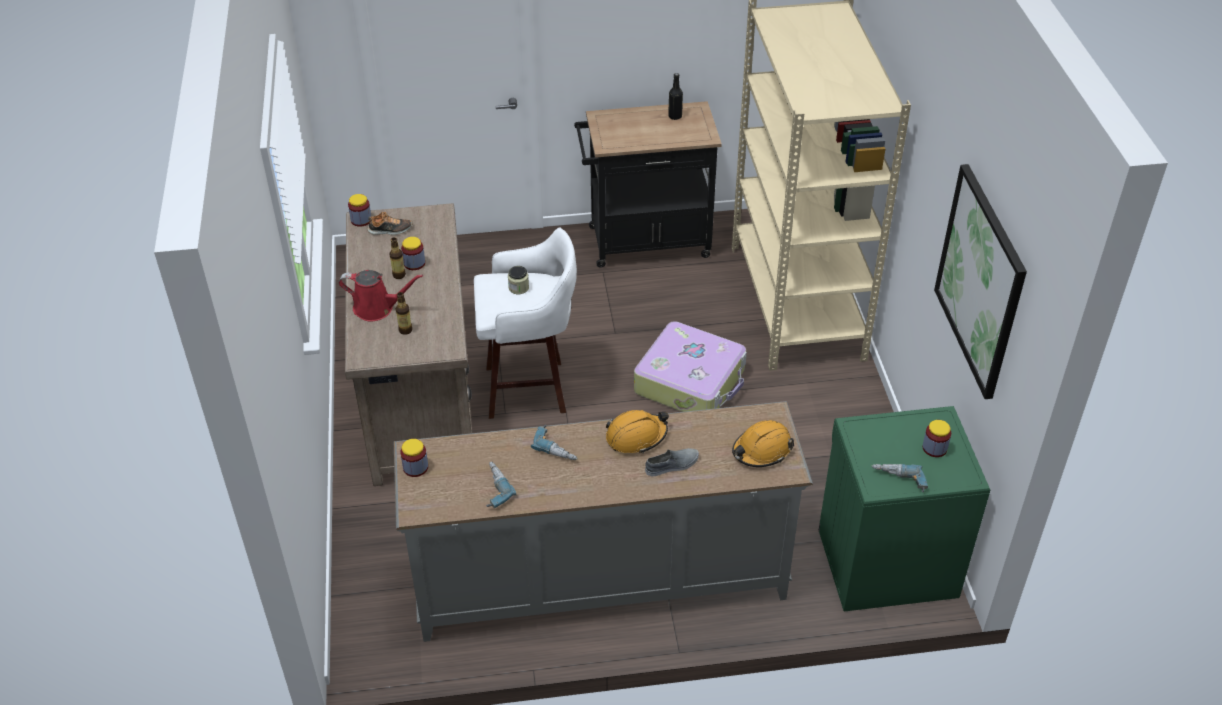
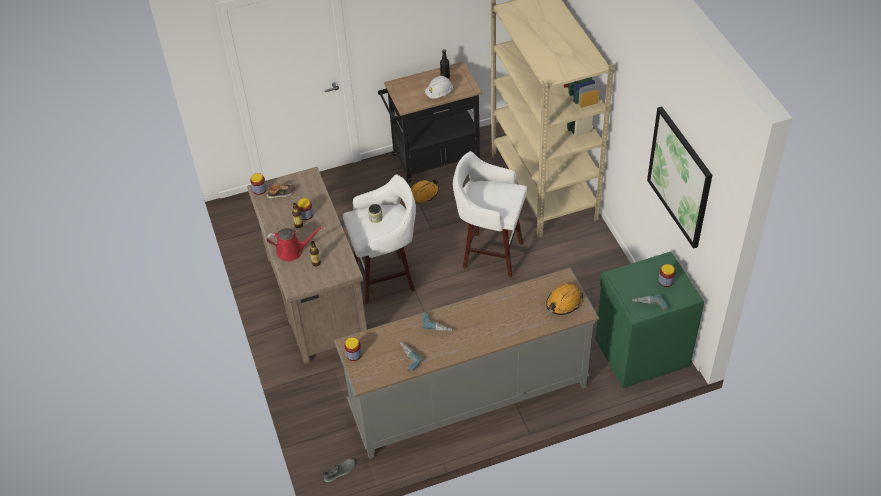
camera: 10 degrees left, 5 degrees up
(636, 436) = (484, 308): orange hard hat -> orange hard hat (423, 194)
(659, 137) = (439, 94): none -> white hard hat
(672, 465) = (512, 322): grey shoe -> grey shoe (339, 471)
(691, 381) = (490, 254): suitcase -> white stool

